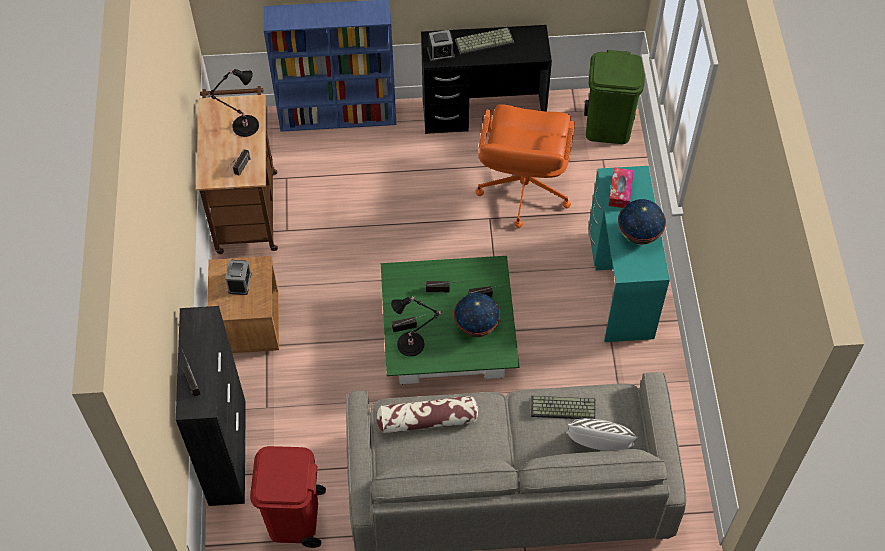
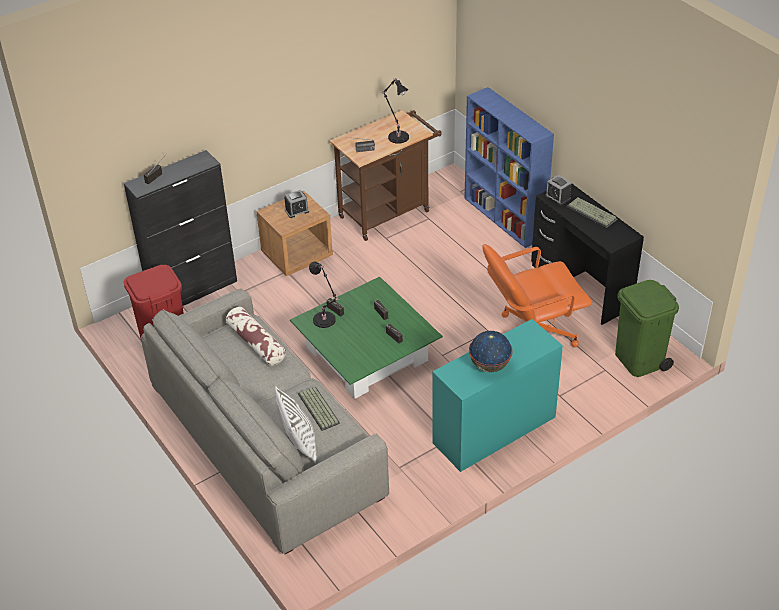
camera: 60 degrees right, 15 degrees down
(477, 325) = (367, 346): globe -> none
(620, 191) = (521, 339): tissue box -> none

